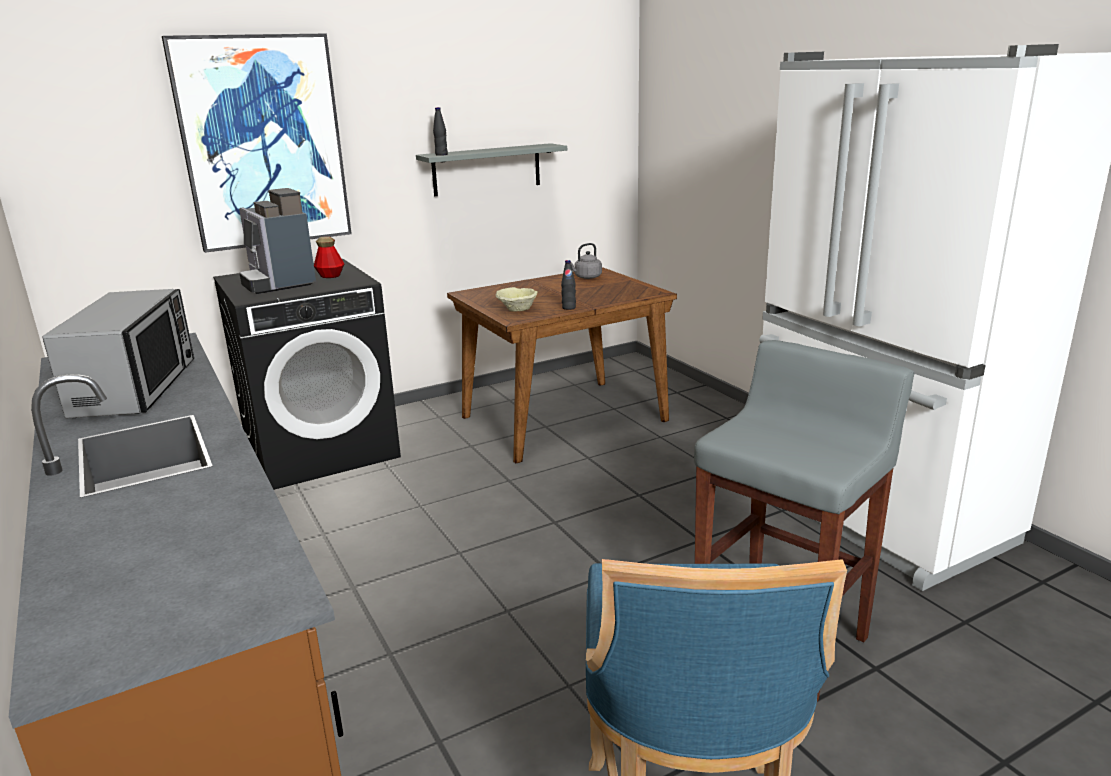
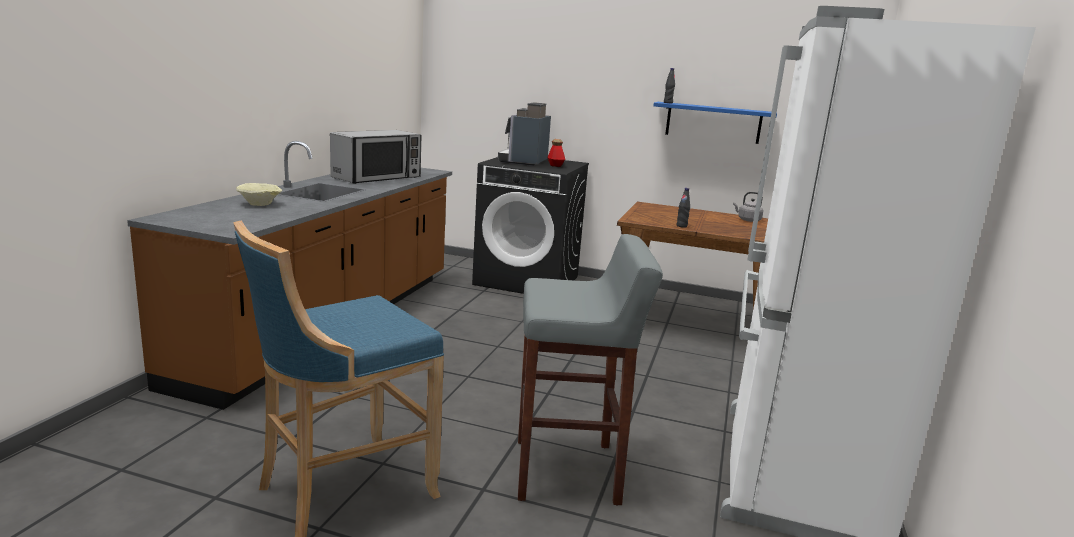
camera: 45 degrees right, 5 degrees down
(263, 142) = (557, 76): picture -> none
(487, 169) = (713, 122): grey shelf -> blue shelf
(517, 309) = (648, 217): beige bowl -> beige bowl (260, 204)

